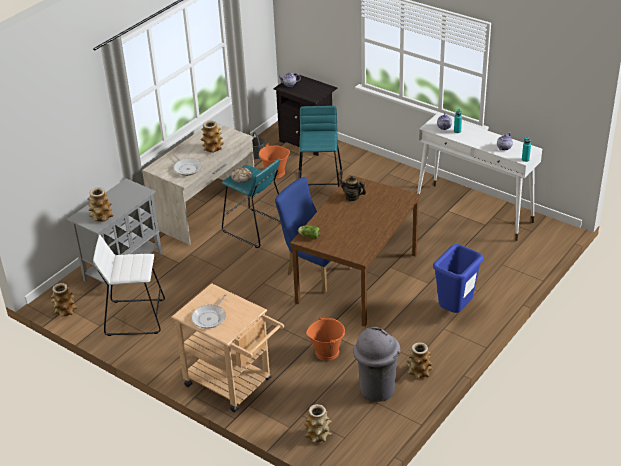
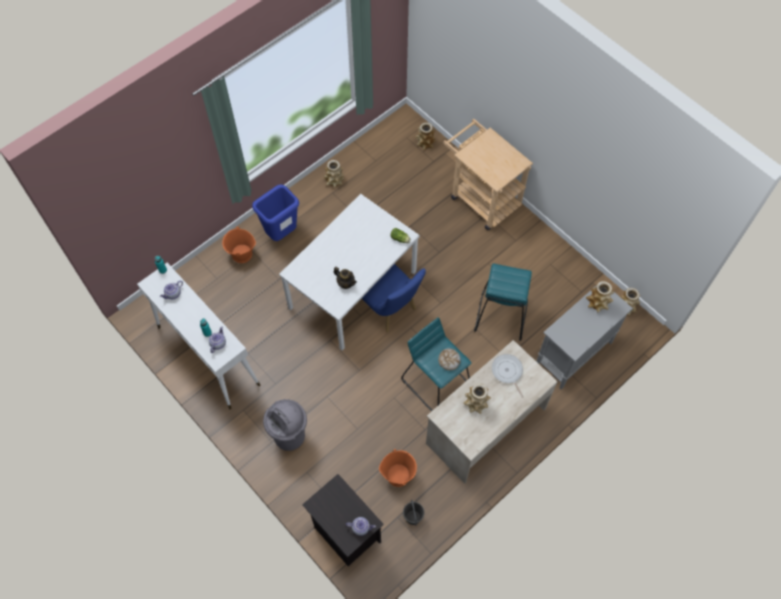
camera: 170 degrees left, 25 degrees up
(135, 317) = (560, 286): white stool -> none
(210, 317) = (501, 154): frying pan -> none
(320, 185) = (352, 439): turquoise stool -> turquoise stool (500, 315)
(327, 352) = (401, 214): orange bucket -> orange bucket (241, 254)
(357, 279) = (352, 289): brown dining table -> white dining table
(376, 389) = (372, 171): grey trash can -> grey trash can (290, 436)

